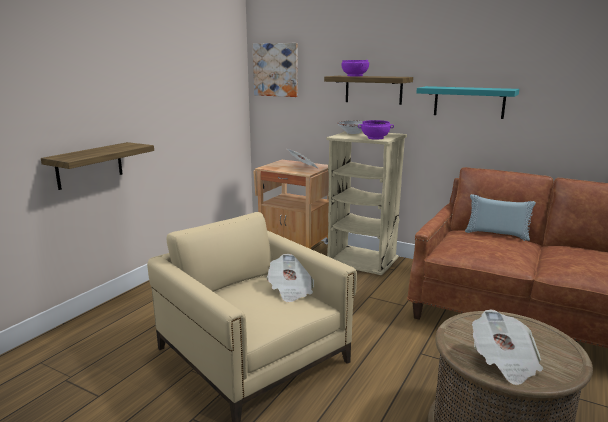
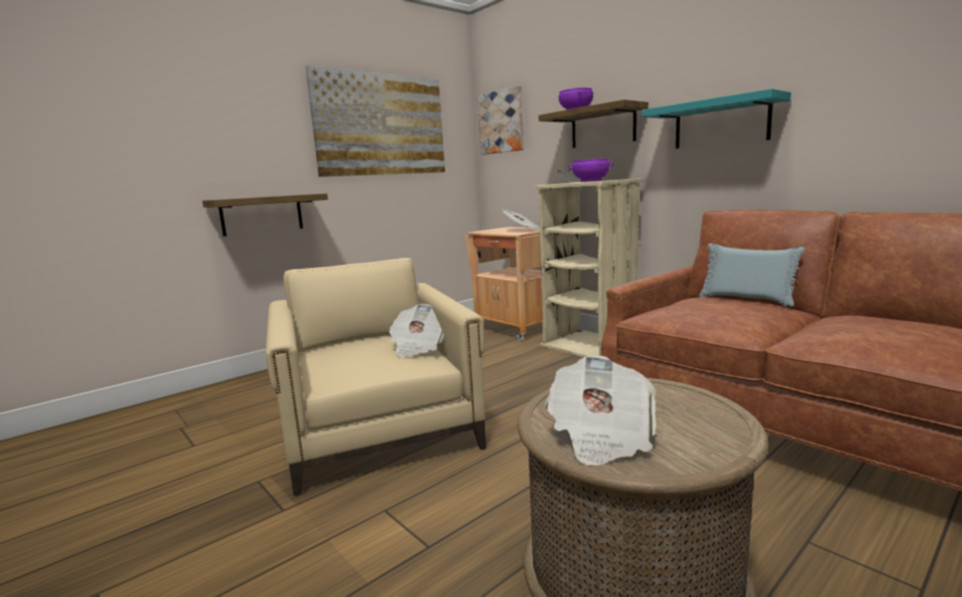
camera: 20 degrees right, 5 degrees down
(181, 73) = (381, 125): none -> picture

